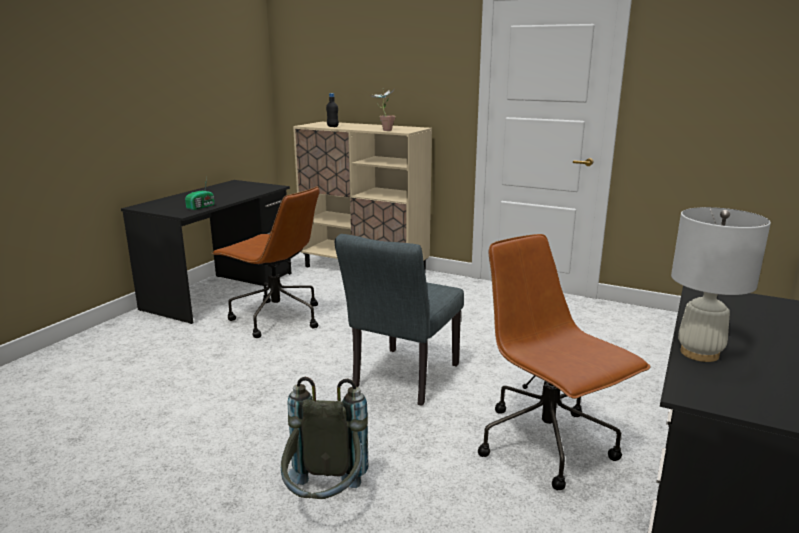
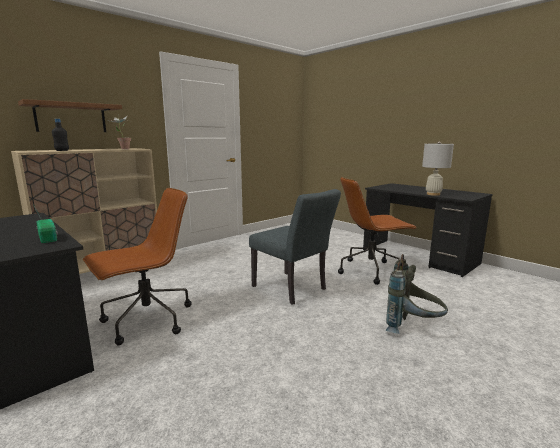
camera: 70 degrees left, 5 degrees down
(373, 88) = (71, 118): none -> brown shelf

